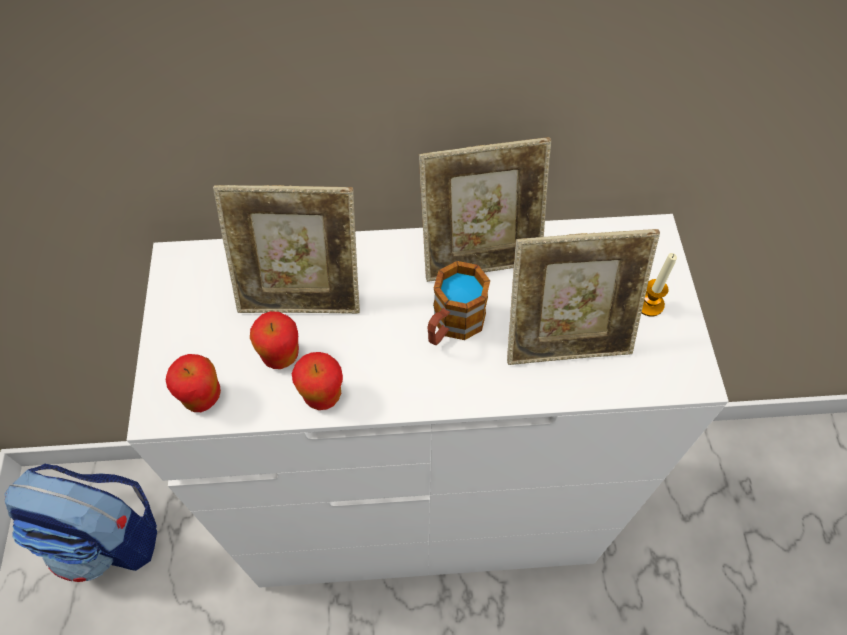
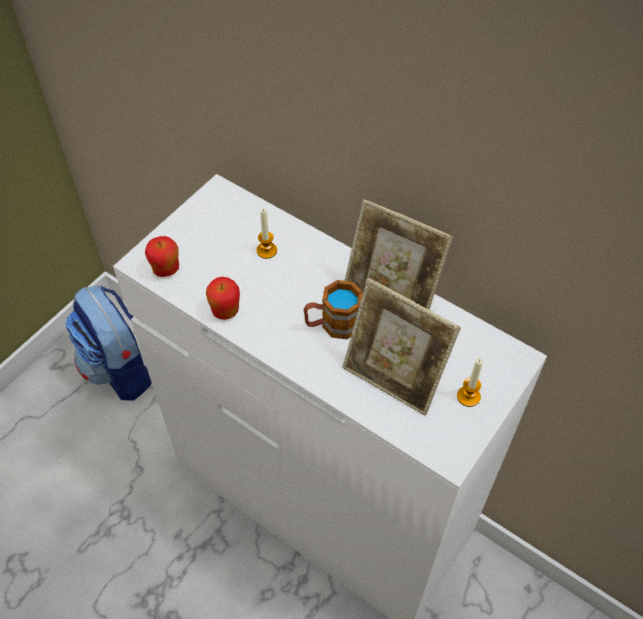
camera: 40 degrees right, 5 degrees down
(281, 355) = (224, 276): apple -> none
(301, 293) = (266, 250): picture frame -> candle

